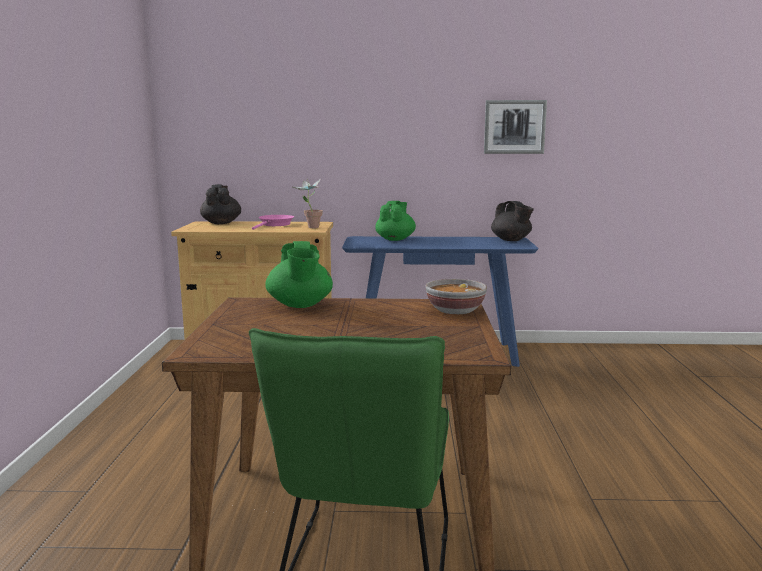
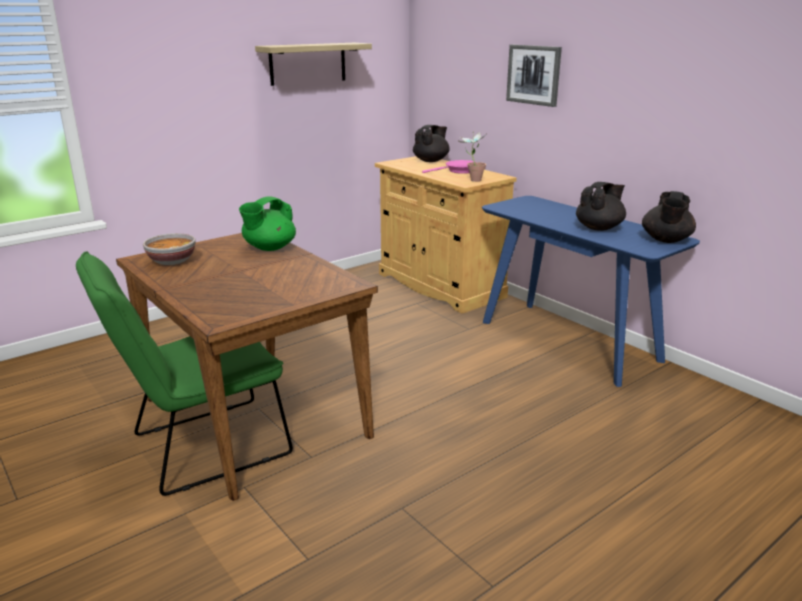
camera: 50 degrees right, 10 degrees up
(92, 115) = (308, 63): none -> shelf
(395, 239) = (553, 209): green teapot -> none
(454, 311) = (325, 287): bowl -> bowl (171, 261)
(459, 242) = (599, 228): none -> black teapot
(514, 127) = (711, 95): picture -> picture (534, 75)

